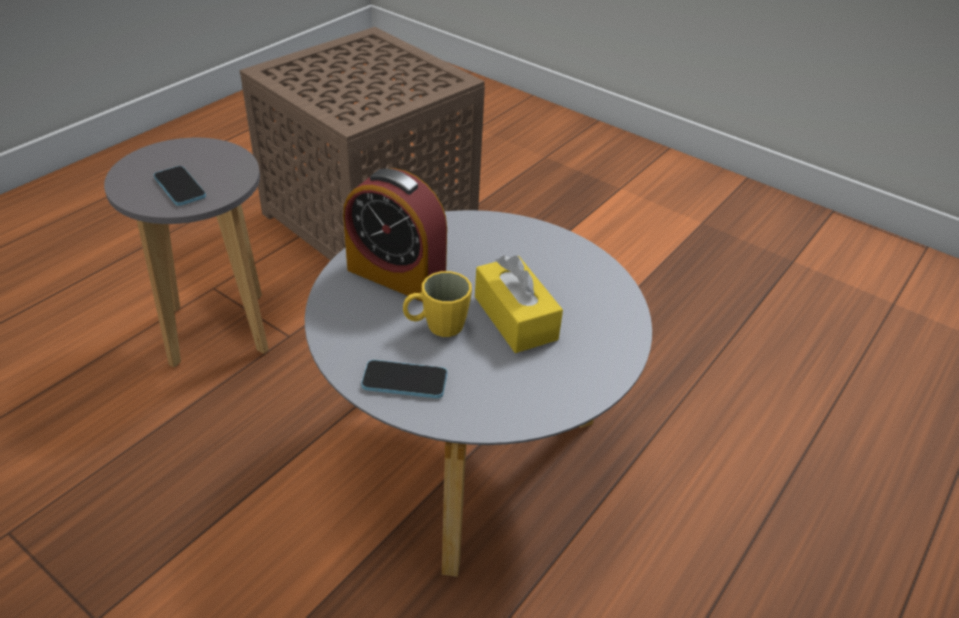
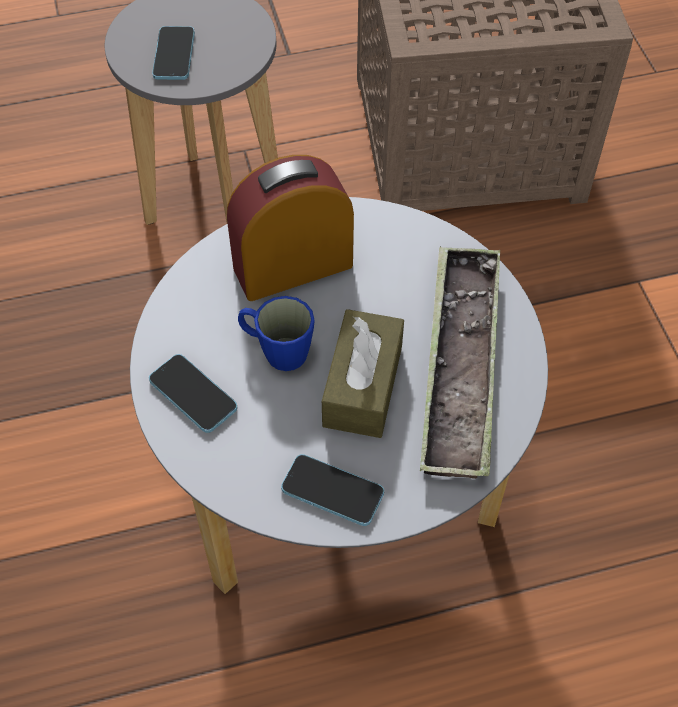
camera: 40 degrees right, 15 degrees up
(396, 275) = (293, 266): alarm clock -> alarm clock turned 90 degrees clockwise
(436, 326) = (276, 350): yellow mug -> blue mug
(515, 318) = (363, 386): yellow tissue box -> brown tissue box
(561, 385) = (332, 491): none -> phone
(562, 279) = (460, 366): none -> tray

